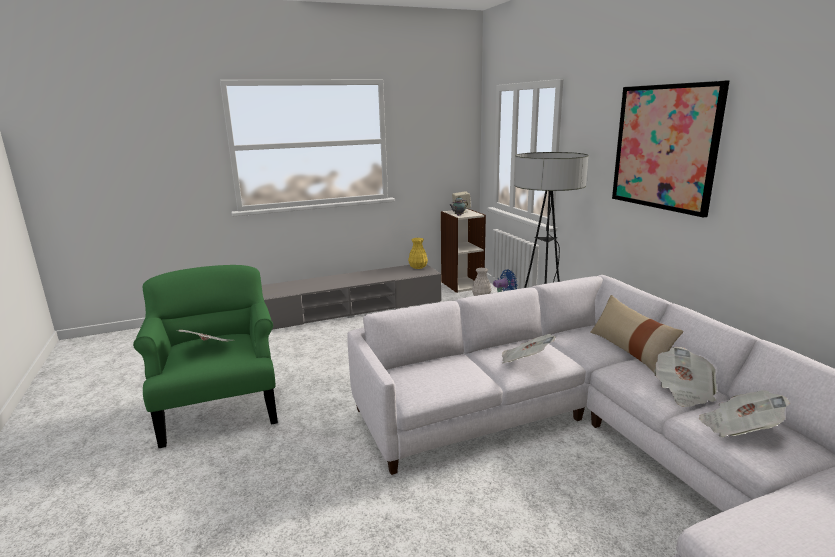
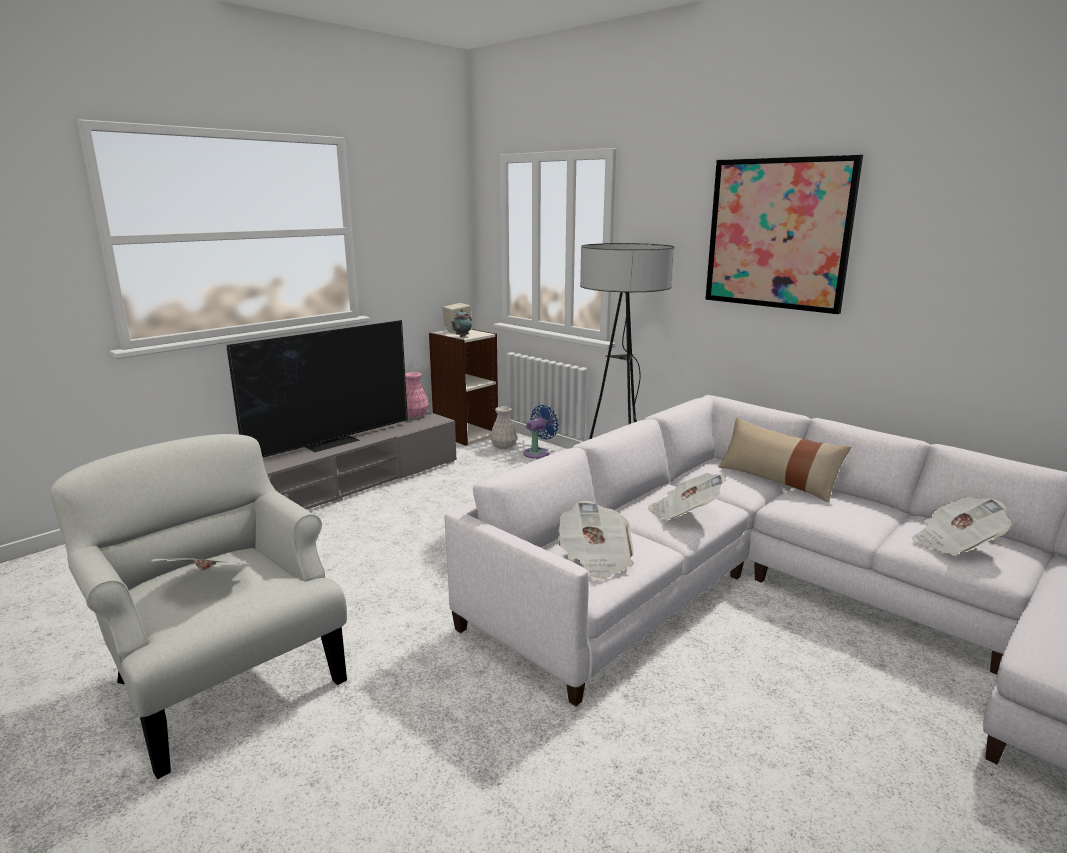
camera: 25 degrees left, 0 degrees up
(220, 406) = (223, 680): green armchair -> white armchair
(353, 279) = (332, 442): none -> television
(418, 267) = (415, 415): yellow vase -> pink vase
(683, 391) = (870, 516): newspaper -> newspaper (595, 559)

